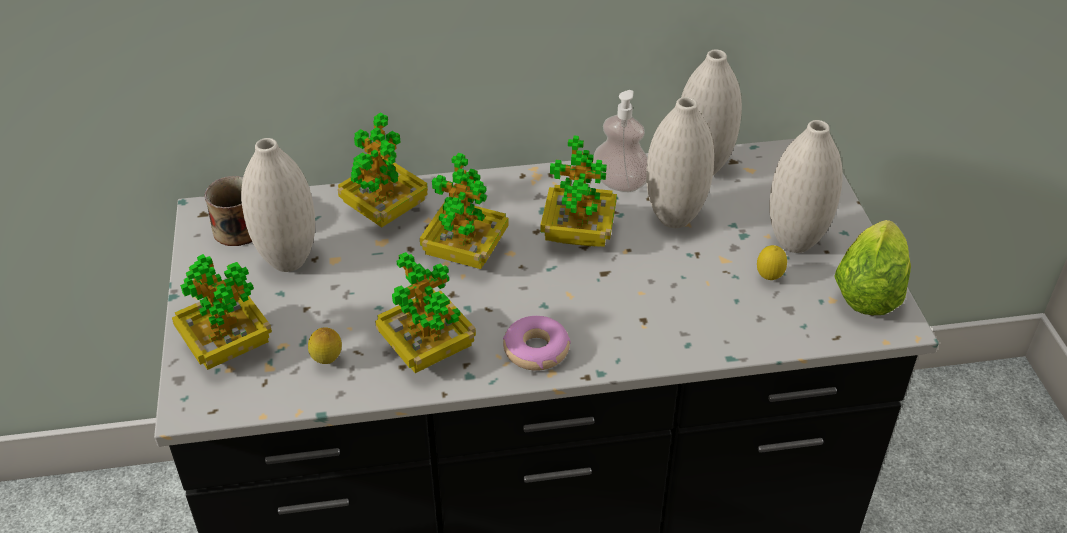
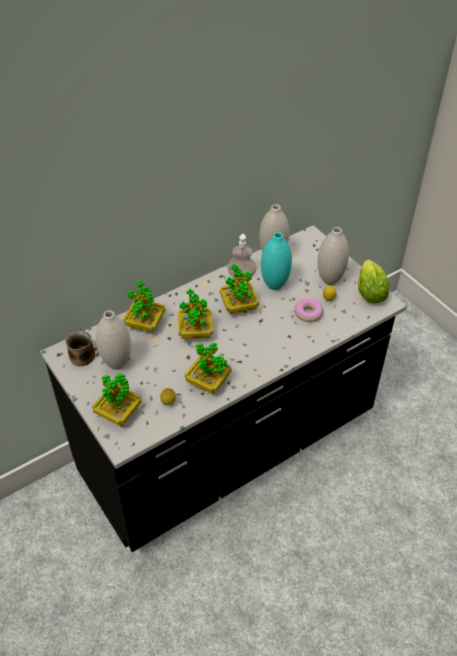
camera: 25 degrees left, 5 degrees up
(536, 350) = (254, 365): donut -> donut (308, 313)
(674, 218) = (274, 285): white vase -> turquoise vase

